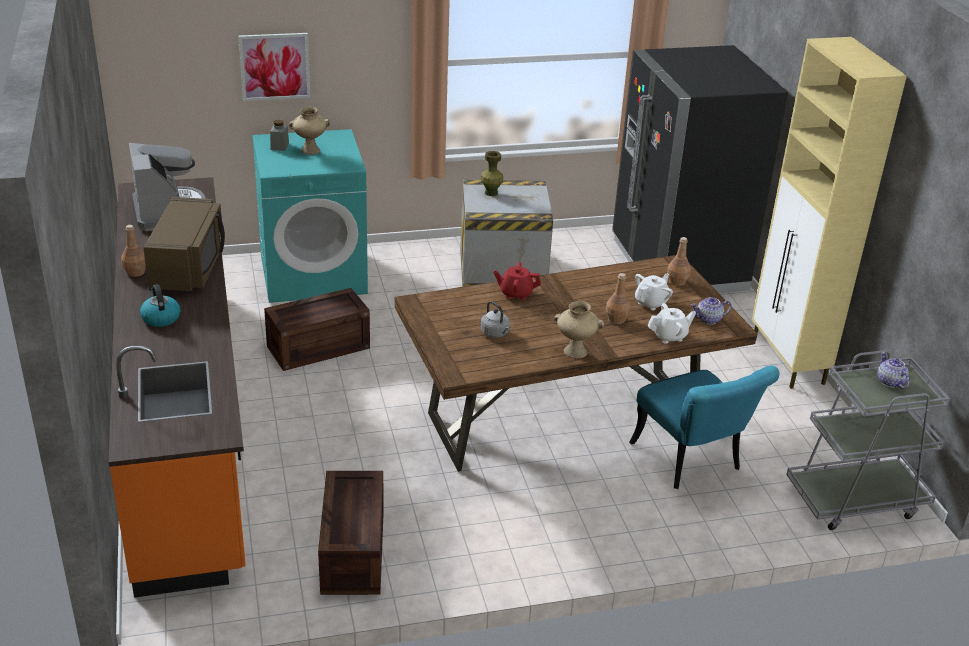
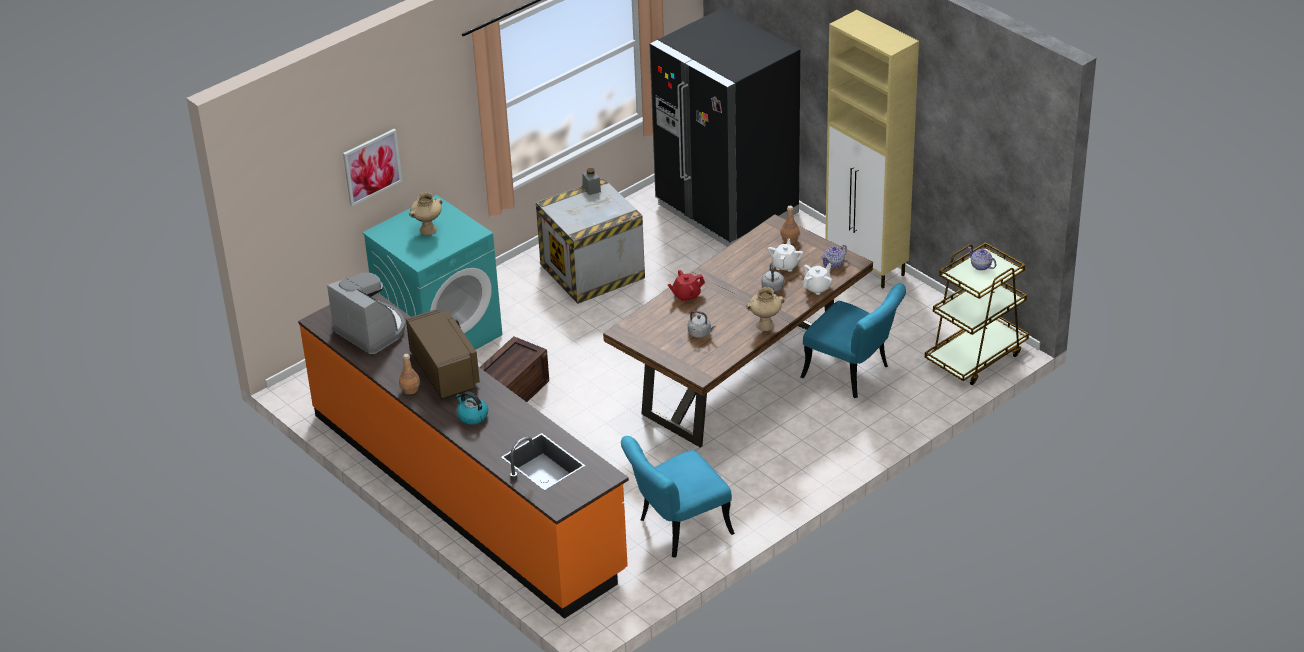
camera: 25 degrees left, 5 degrees up
(279, 146) = (398, 235): grey jar -> grey jar (591, 189)
(351, 550) = (677, 530): crate -> turquoise chair
(491, 193) = (571, 207): green vase -> none
(616, 319) = (772, 289): brown bottle -> grey kettle
(855, 499) = (975, 357): grey cart -> brown cart

